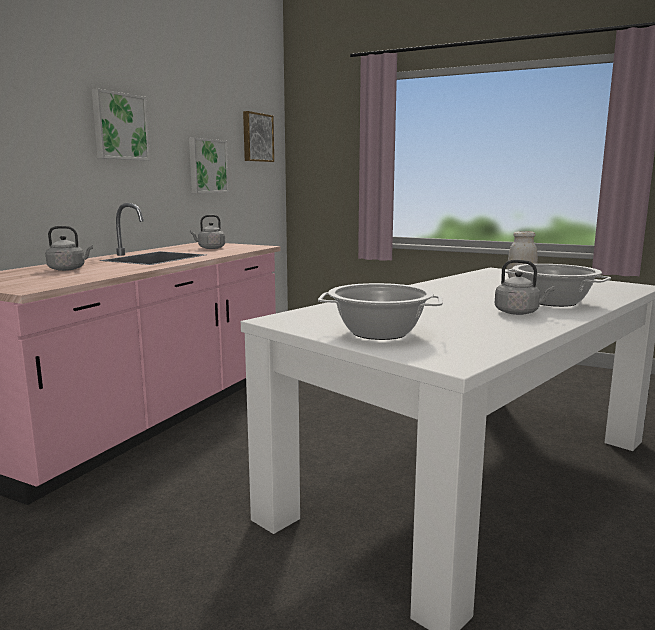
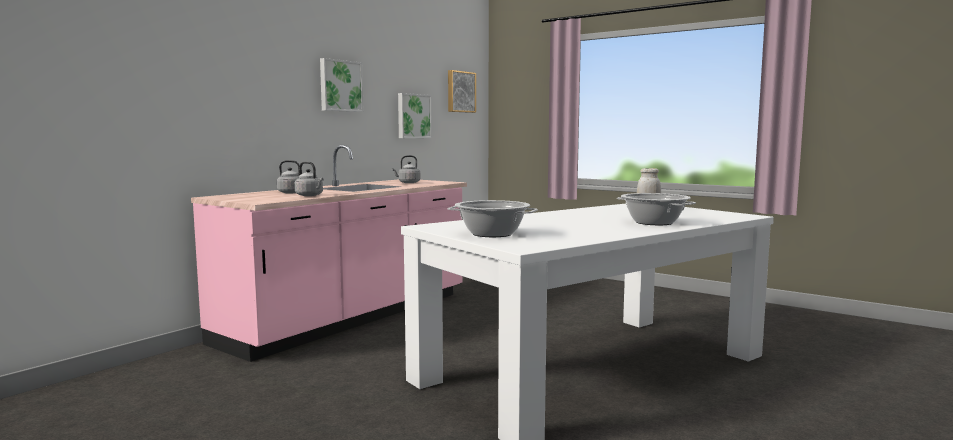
camera: 10 degrees right, 5 degrees down
(519, 312) = (614, 227): grey kettle -> grey kettle (310, 195)

